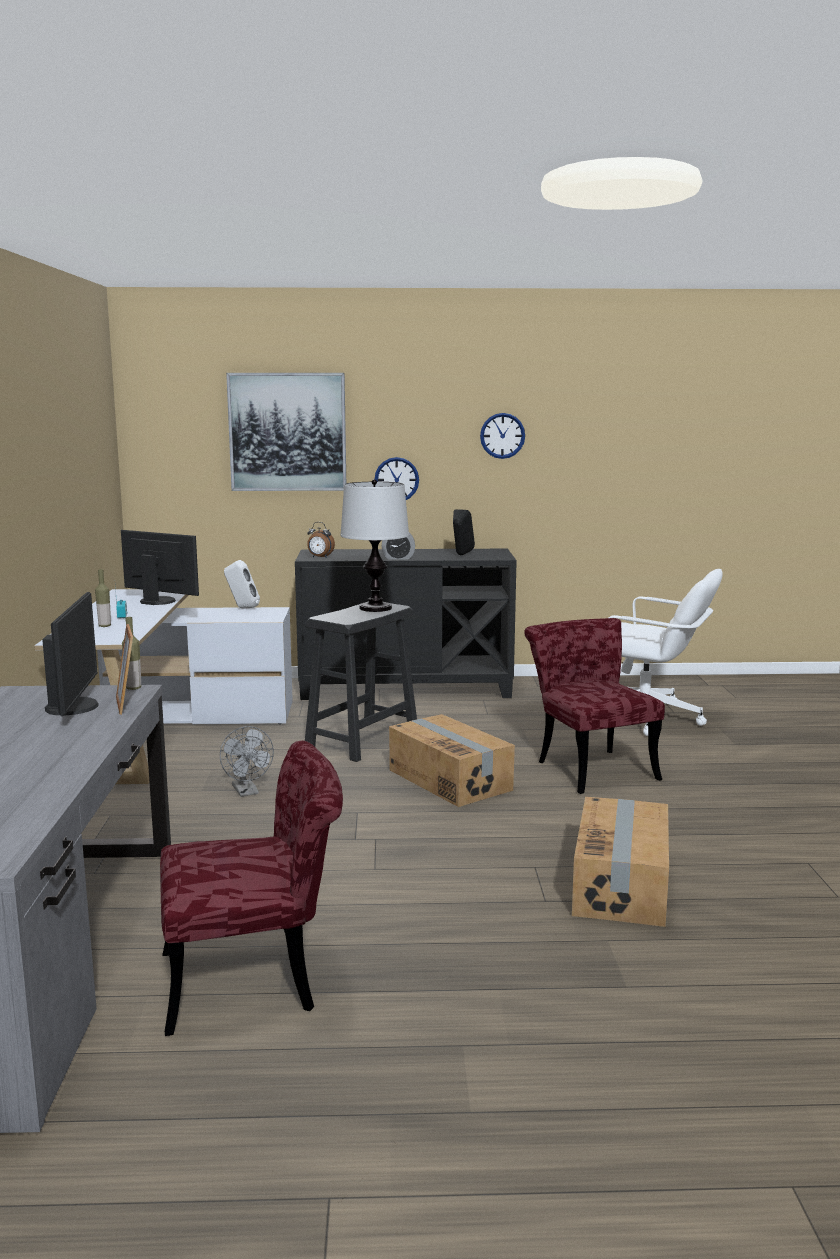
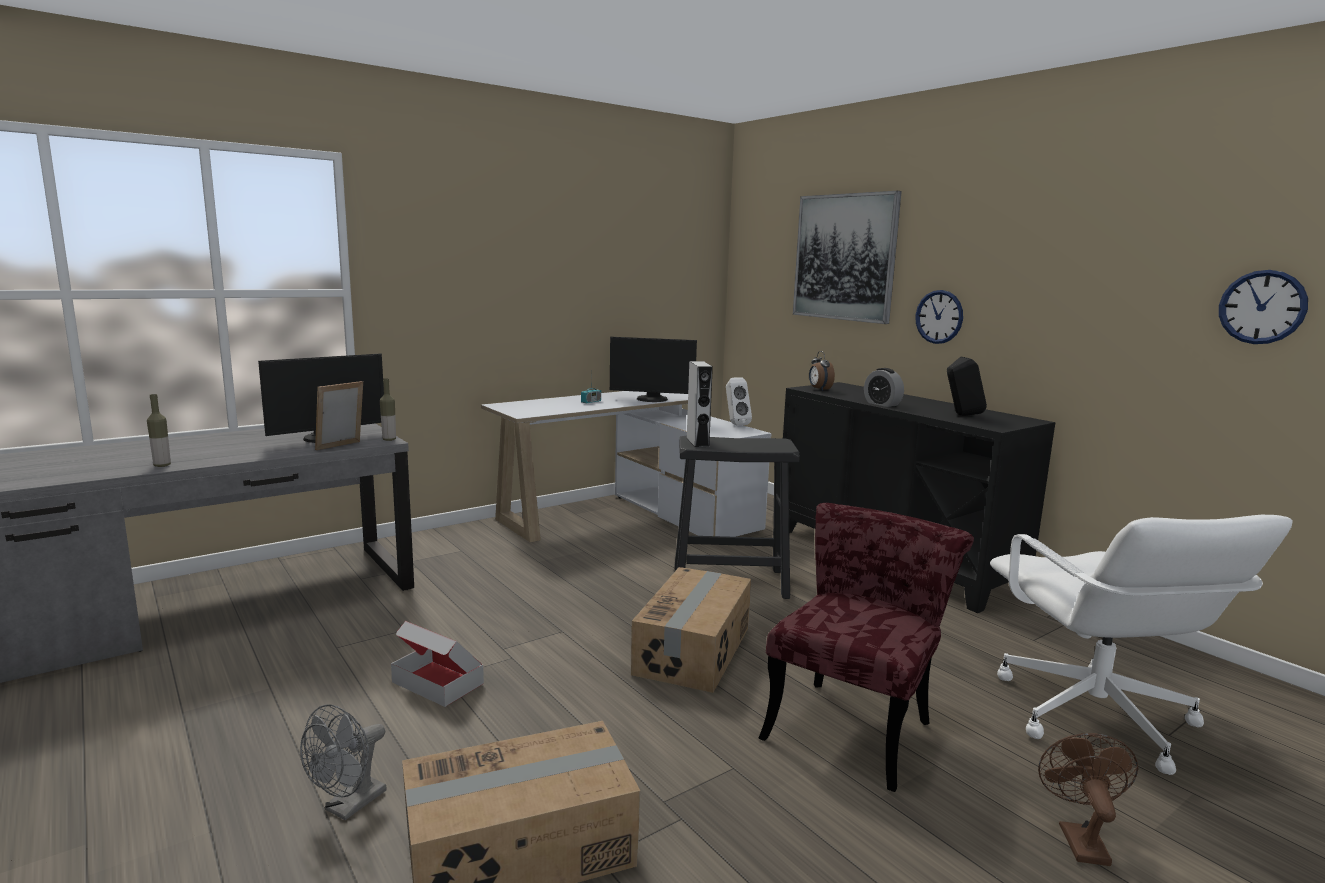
camera: 55 degrees right, 0 degrees up
(104, 626) = (555, 404): bottle -> bottle (162, 465)
(159, 601) = (652, 399): monitor -> monitor turned 105 degrees clockwise
(247, 792) = (554, 576): grey fan -> grey fan (349, 806)
(256, 979) = (204, 694): red chair -> none
(339, 618) = (697, 442): none -> grey speaker
(375, 608) = (761, 444): table lamp -> none
(379, 873) = (438, 683): none -> cardboard box
(502, 435) = (1072, 268): wall clock -> wall clock (1262, 307)
(728, 759) = (1079, 838): none -> brown fan

